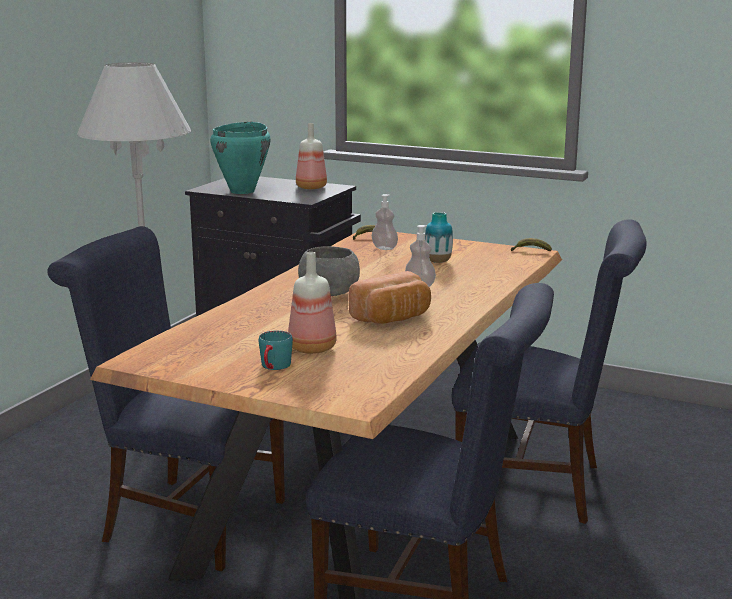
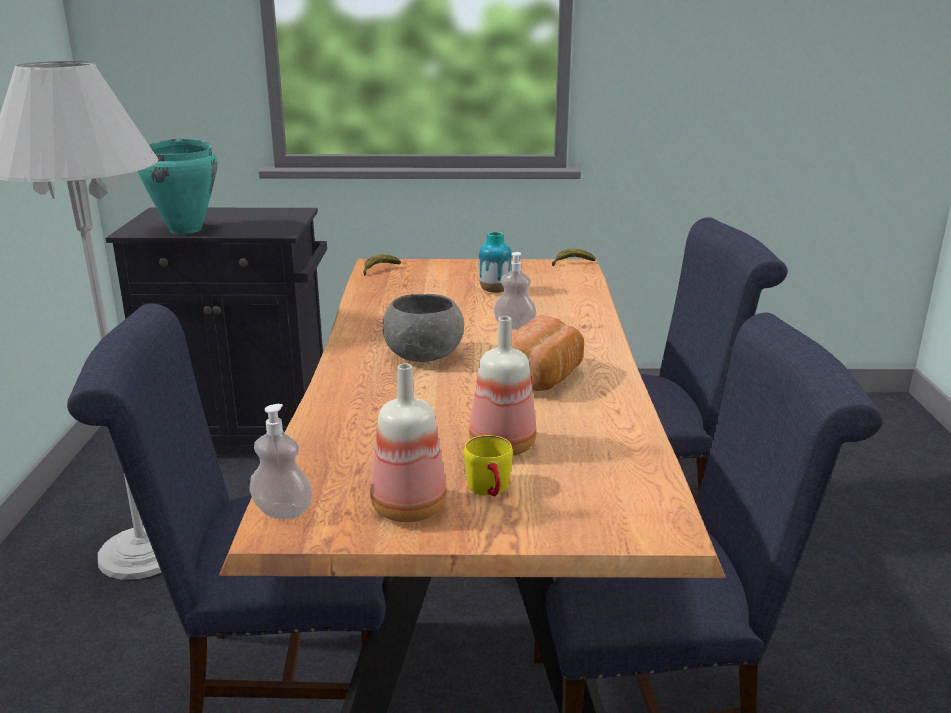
camera: 25 degrees left, 5 degrees up
(274, 367) = (491, 490): turquoise mug -> yellow mug
(310, 187) = (267, 216): bottle -> bottle (408, 509)
(384, 248) = (413, 282): soap dispenser -> soap dispenser (282, 511)

